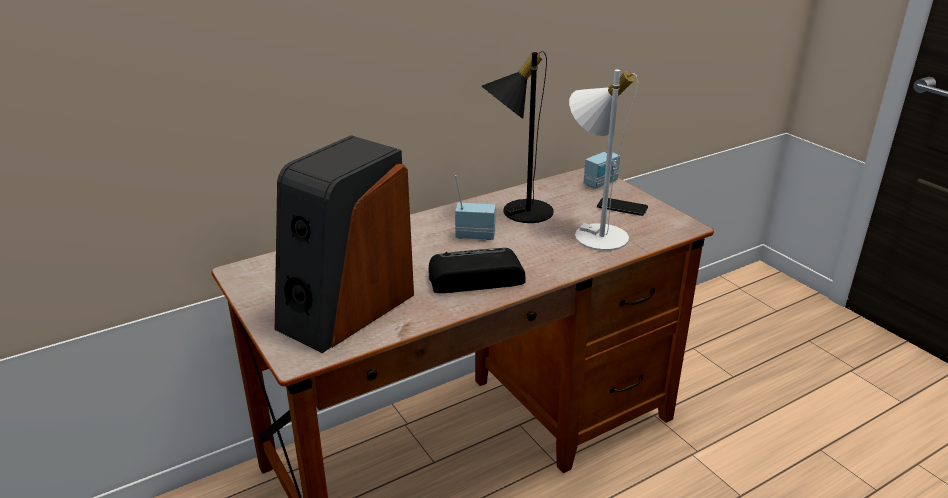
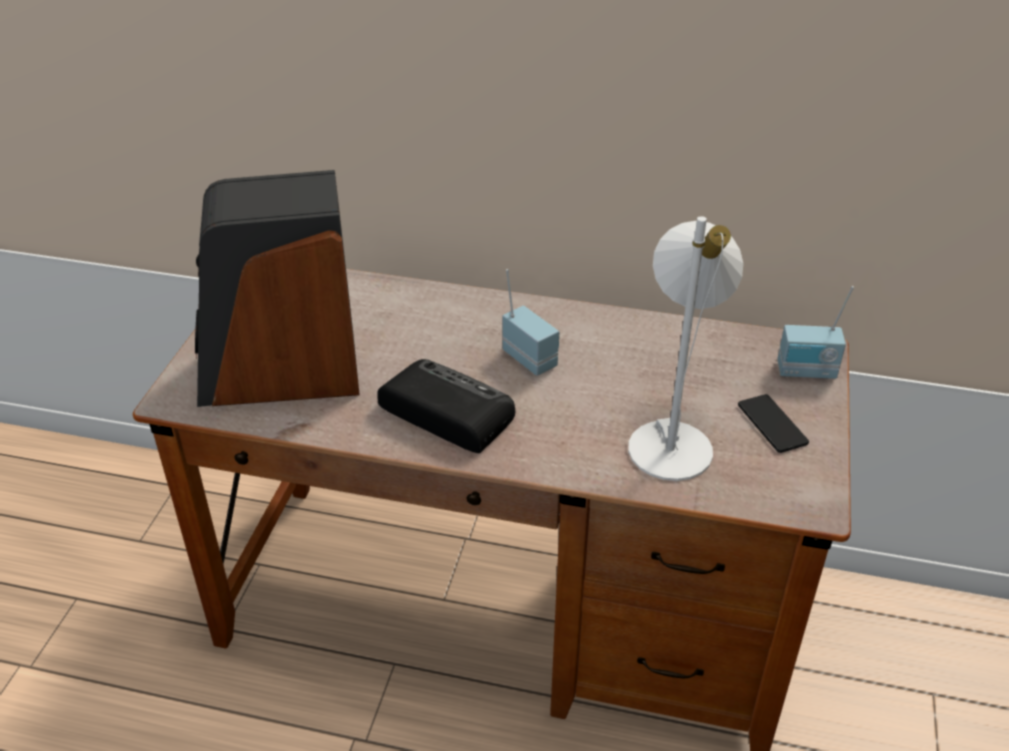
camera: 45 degrees right, 10 degrees up
(517, 211) = (629, 354): black table lamp -> none

